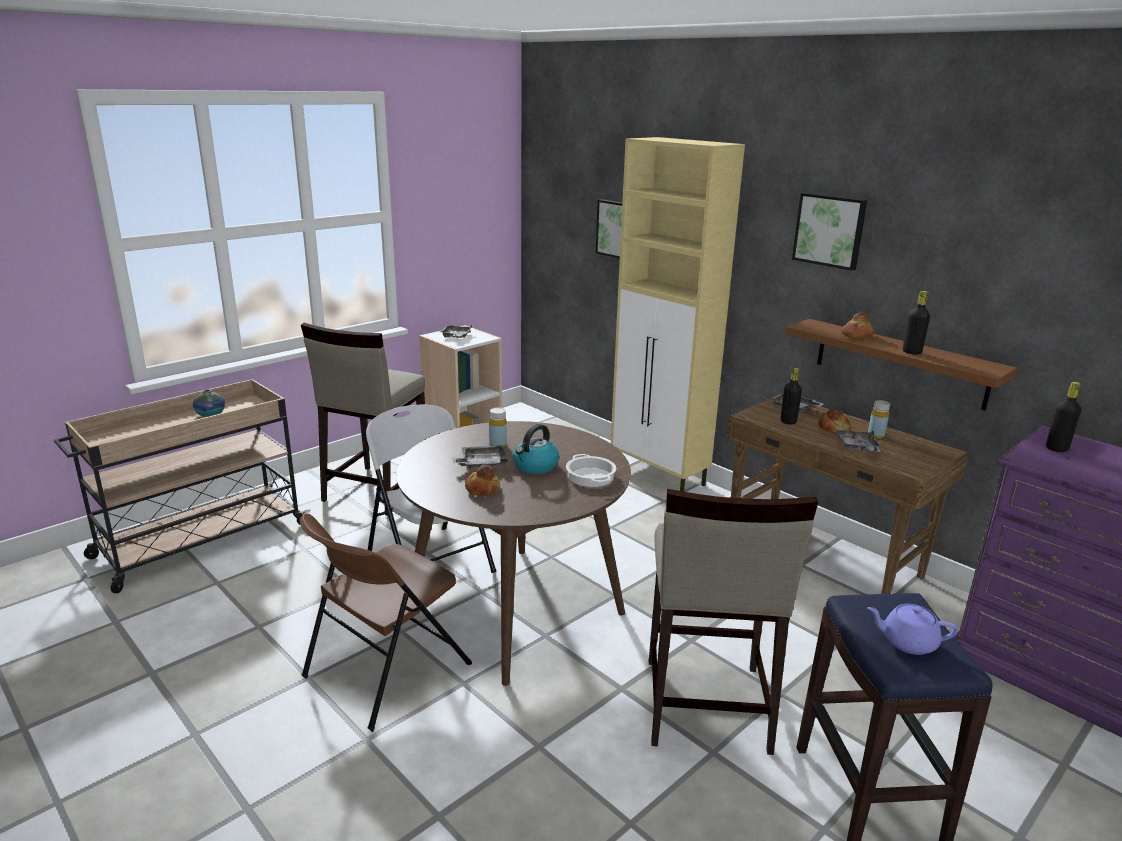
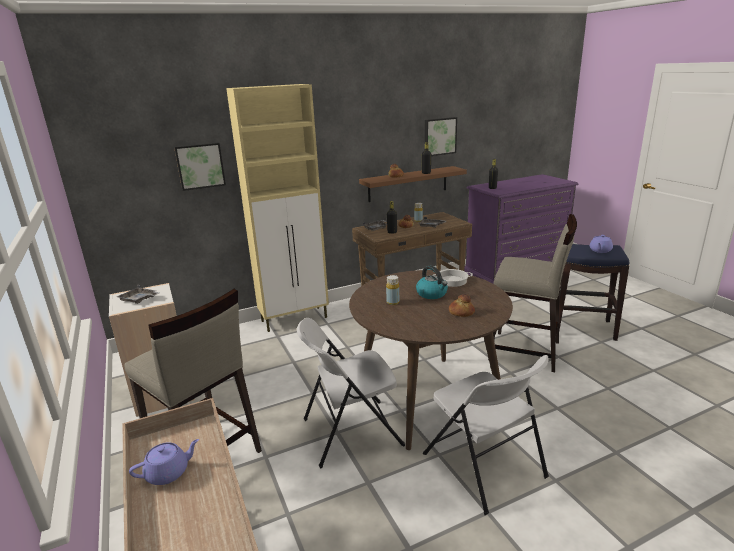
camera: 70 degrees left, 0 degrees up
(210, 414) = (168, 473): vase -> purple teapot
(387, 670) = (483, 465): brown chair -> white chair
(481, 464) = (423, 310): grey tray -> none
(830, 230) = (361, 126): picture -> picture (439, 136)

